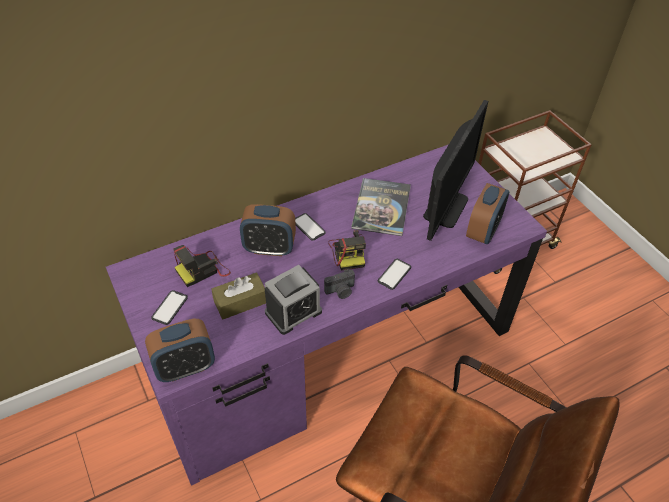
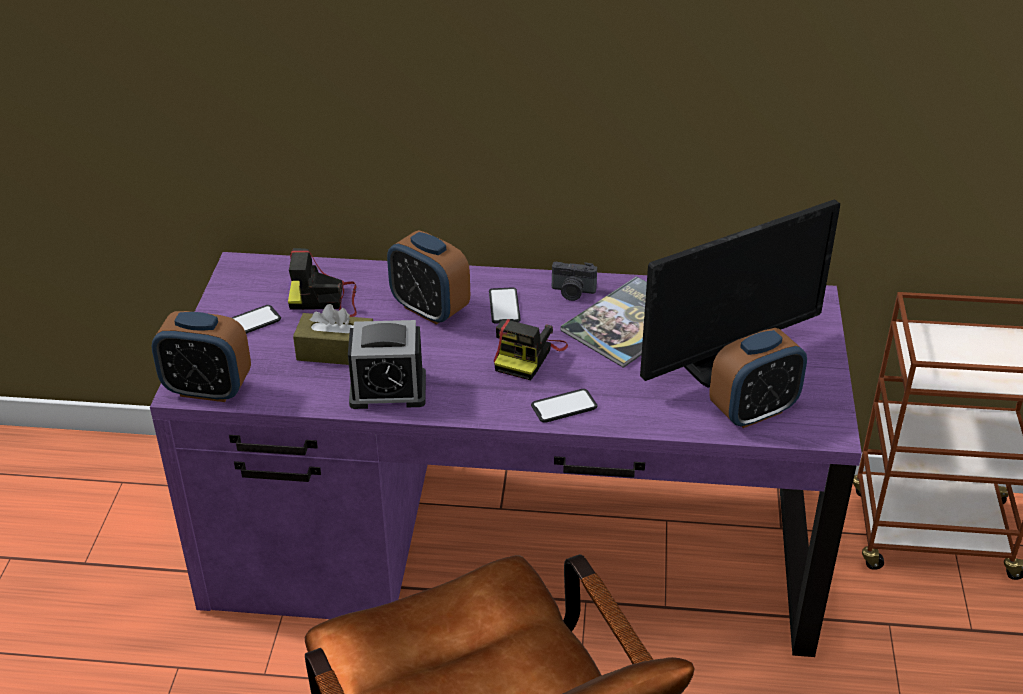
camera: 35 degrees right, 10 degrees down
(341, 291) = (471, 394): camera -> camera (572, 292)

